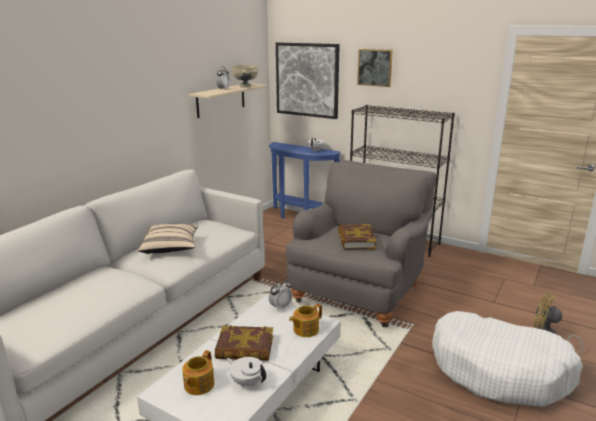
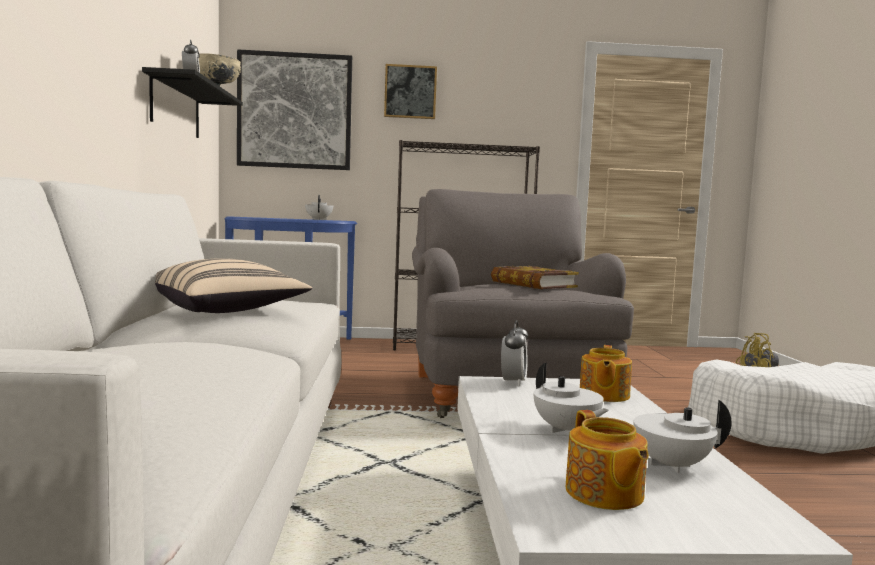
camera: 35 degrees left, 15 degrees down
(221, 100) = (175, 108): beige shelf -> black shelf
(245, 348) = (566, 430): book -> white teapot

